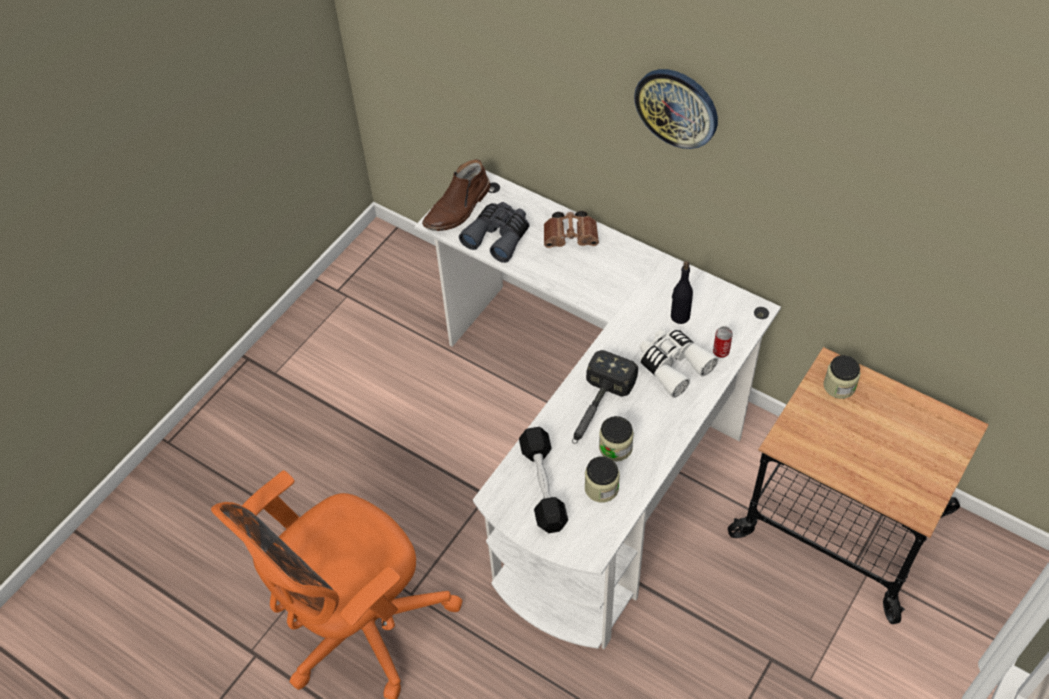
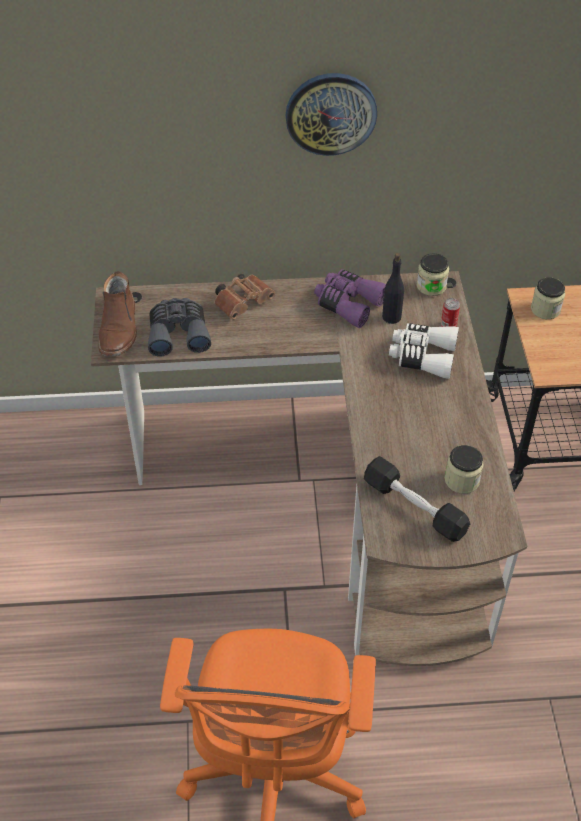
camera: 40 degrees left, 5 degrees down
(594, 445) = (338, 493): white desk -> brown desk
(596, 409) = (397, 423): hammer -> none
(615, 447) = (441, 443): jar -> jar (431, 286)
(655, 284) = (348, 303): none -> purple binoculars

